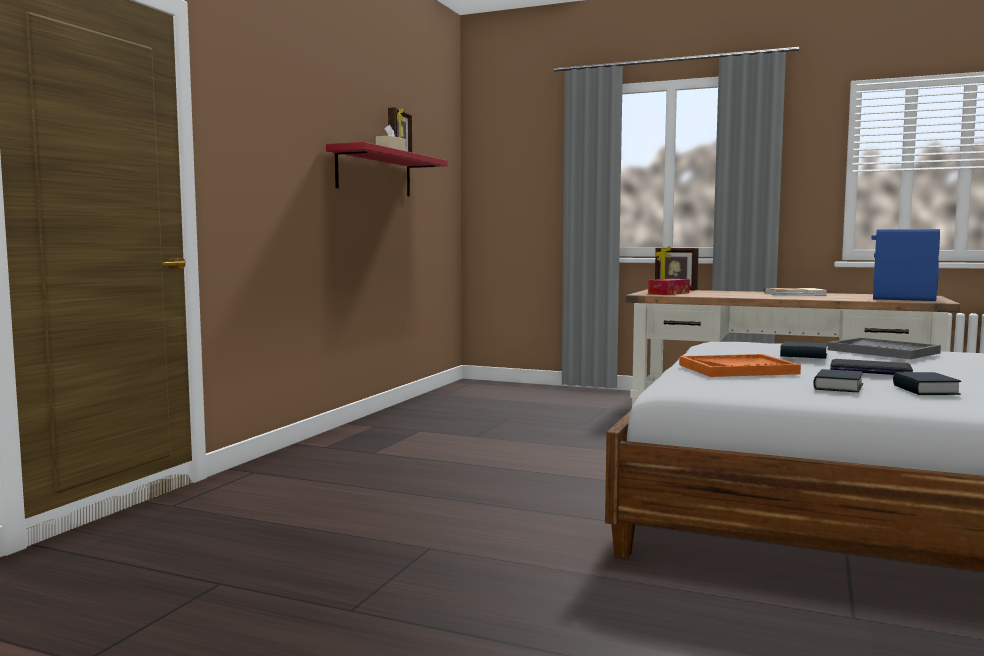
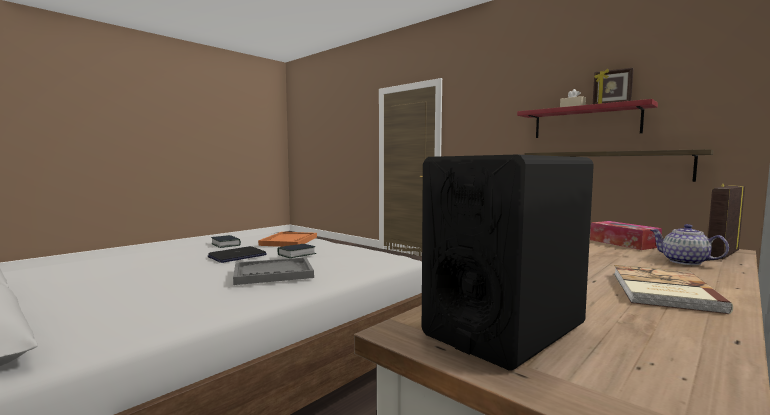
camera: 110 degrees right, 0 degrees up
(393, 236) = (611, 165): none -> shelf
(715, 292) = (685, 262): none -> teapot
(903, 299) = (505, 329): blue speaker -> black speaker
(925, 390) = (188, 252): book -> none

